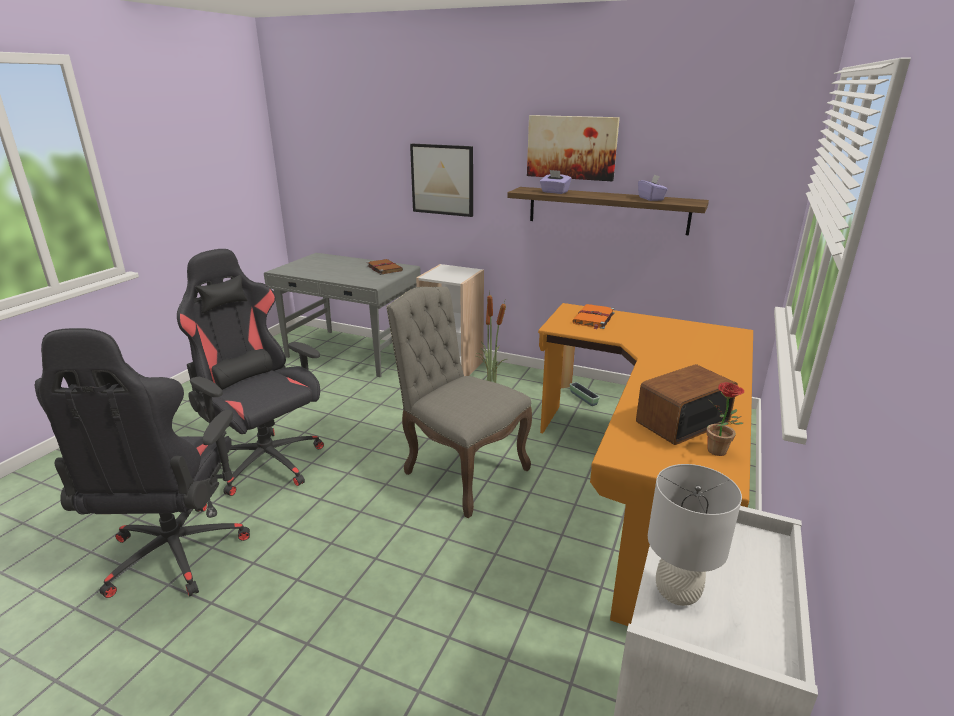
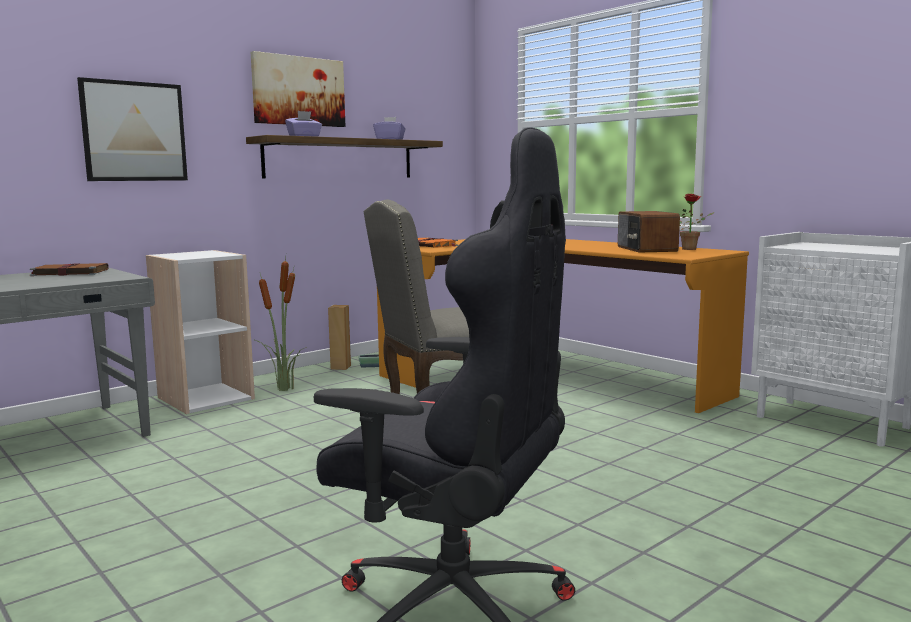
camera: 65 degrees left, 15 degrees down
(269, 463) = (283, 526): black office chair -> none
(676, 595) = (859, 250): grey table lamp -> none

